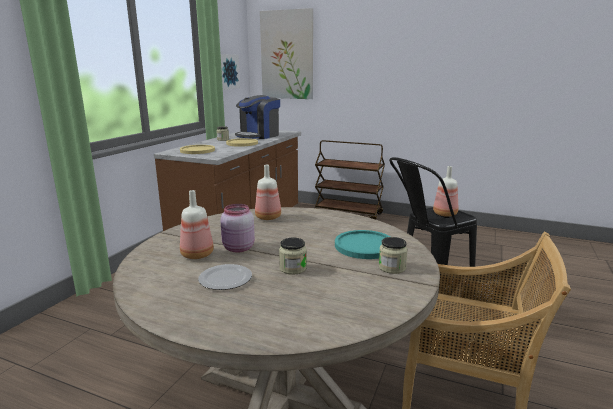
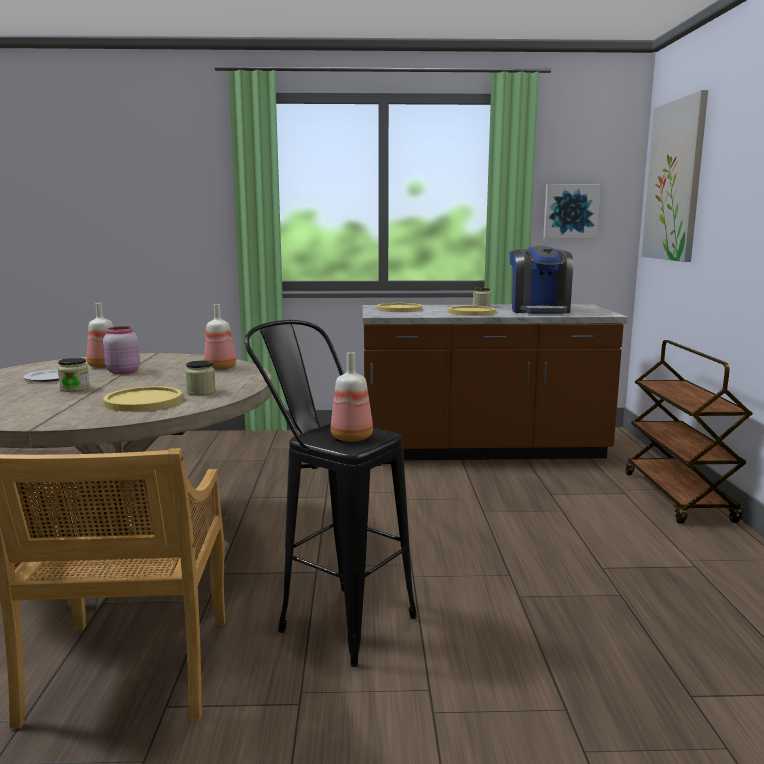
camera: 65 degrees right, 5 degrees down
(258, 136) = (539, 310): coffee machine -> coffee machine turned 105 degrees counterclockwise
(364, 246) = (143, 401): turquoise plate -> yellow plate
(392, 268) = (79, 414): jar -> jar (201, 392)

